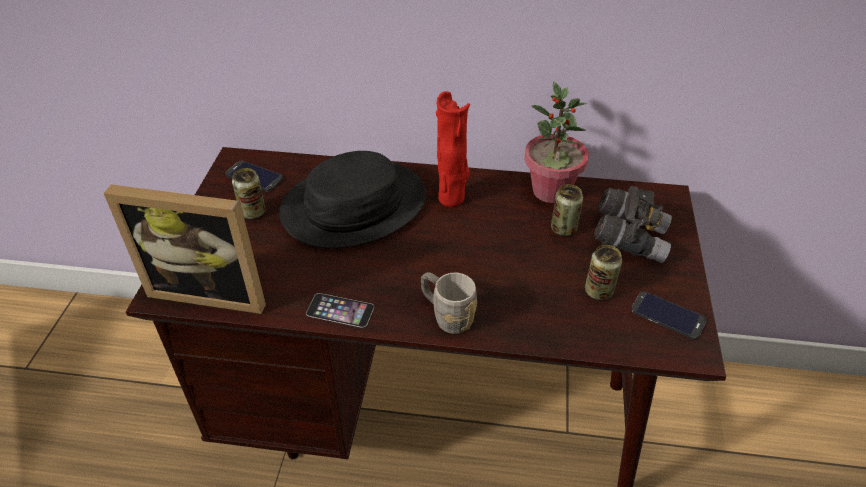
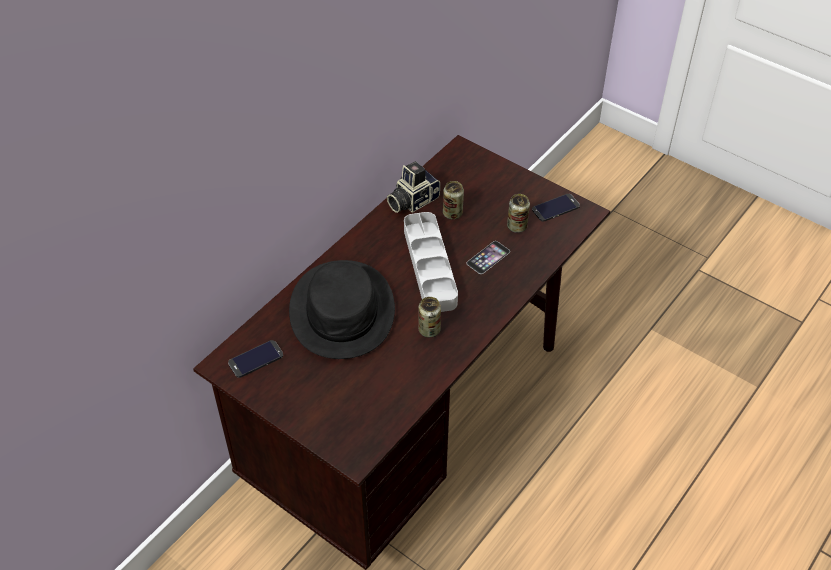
camera: 60 degrees left, 5 degrees up
(212, 290) = (373, 424): picture frame -> none
(253, 212) = (302, 374): can -> can (429, 330)
(340, 310) = (445, 358): phone -> phone (488, 257)
(447, 316) = (487, 306): grey mug -> none
(452, 198) = (377, 253): red vase -> none
(468, 242) = (429, 266): none -> grey tray
(550, 191) = (412, 200): potted plant -> camera
(628, 239) = (484, 189): grey binoculars -> none

